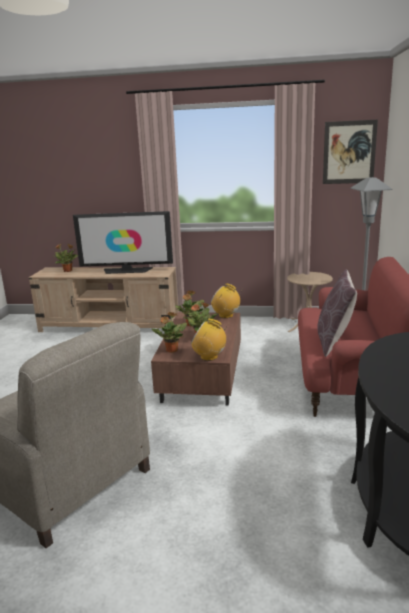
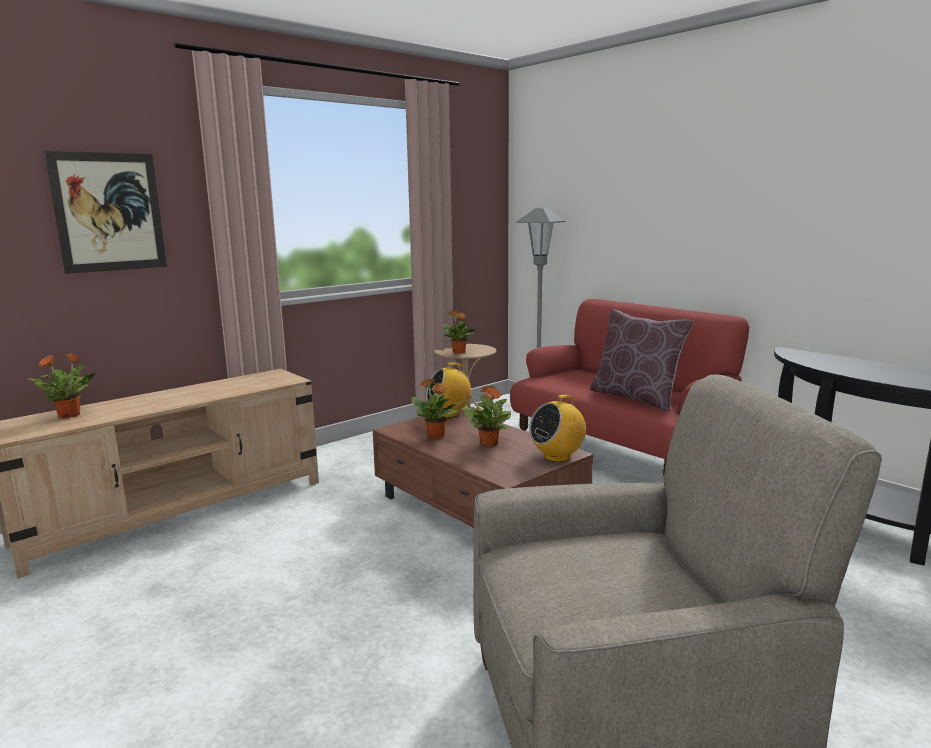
camera: 50 degrees left, 5 degrees down
(127, 270) = (208, 389): television -> none
(171, 350) = (496, 468): potted plant -> potted plant (459, 352)
(349, 152) = (477, 182): picture -> picture (109, 212)

